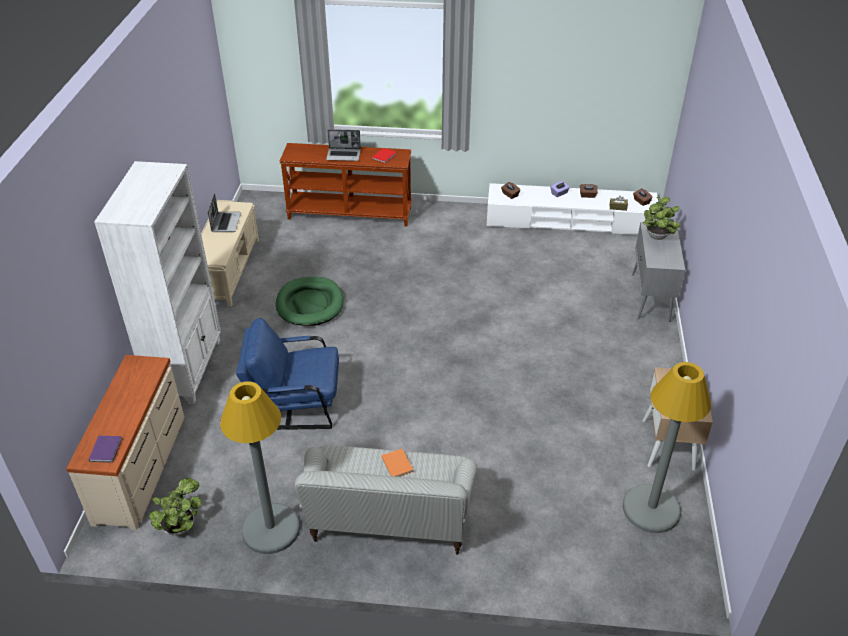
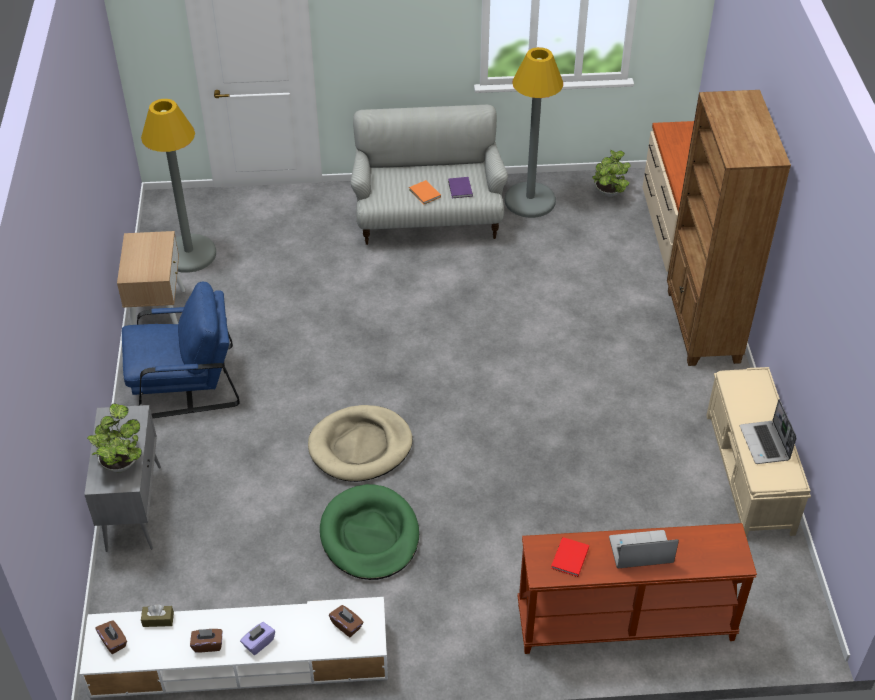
camera: 170 degrees right, 5 degrees up
(106, 449) = (674, 136): purple book -> purple book (459, 189)
(187, 369) = (702, 327): white bookcase -> brown bookcase
(294, 401) = (563, 307): blue armchair -> blue armchair (184, 382)
(310, 304) = (605, 432): green dog bed -> green dog bed (370, 535)
(490, 315) = (360, 446): none -> beige dog bed

